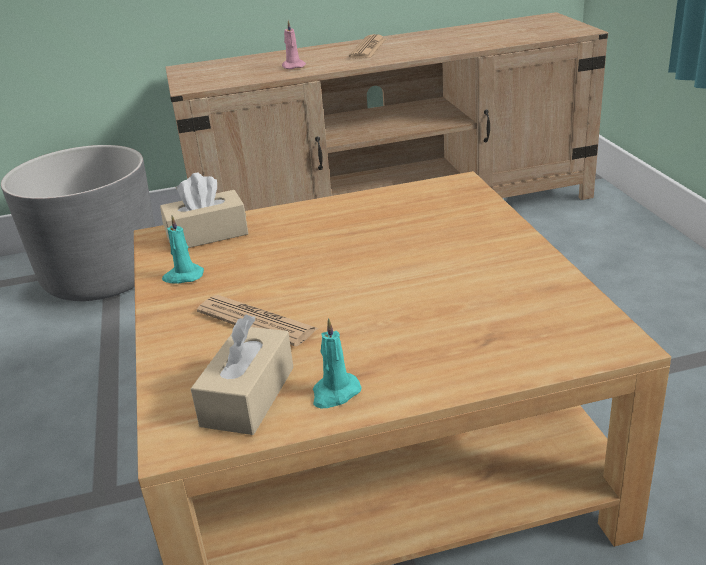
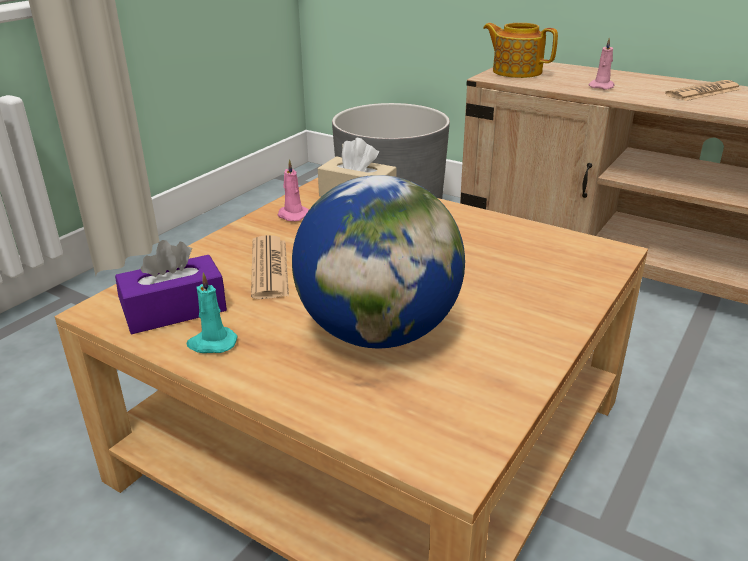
camera: 45 degrees right, 0 degrees up
(183, 276) = (292, 215): turquoise candle -> pink candle
(199, 76) = (516, 71): none -> teapot
(248, 396) = (174, 310): beige tissue box -> purple tissue box
(431, 309) = (378, 332): none -> globe

